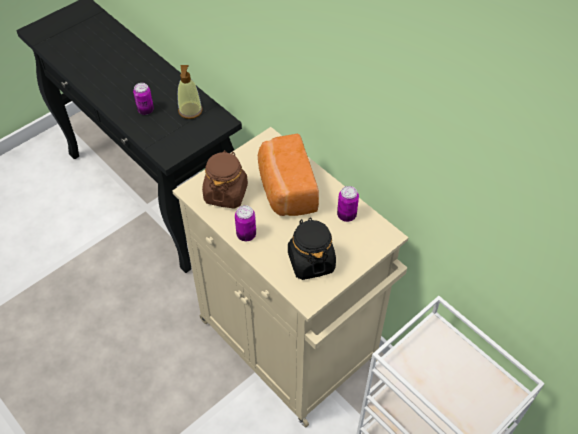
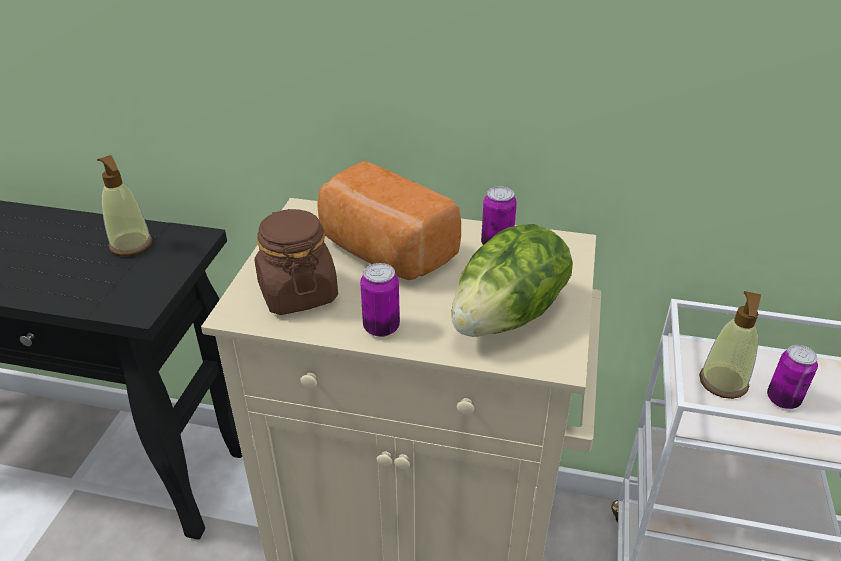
camera: 35 degrees left, 15 degrees down
(146, 110) = (51, 270): can -> can (783, 399)
(311, 262) = (510, 315): black jar -> lettuce
(433, 357) = (723, 382): none -> soap dispenser

